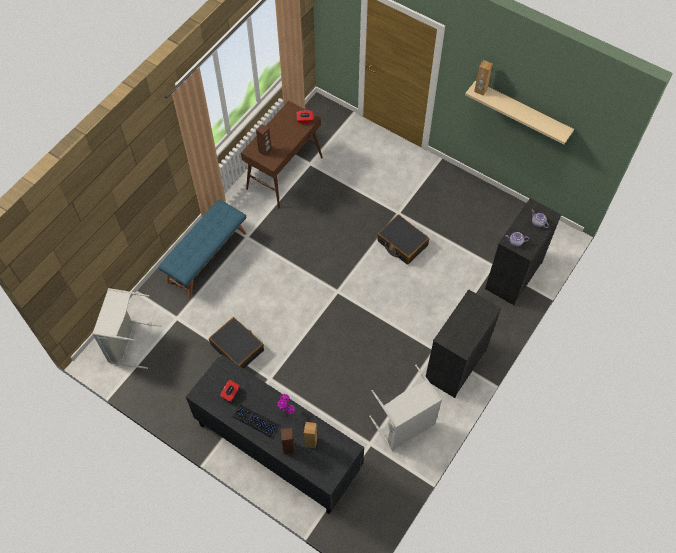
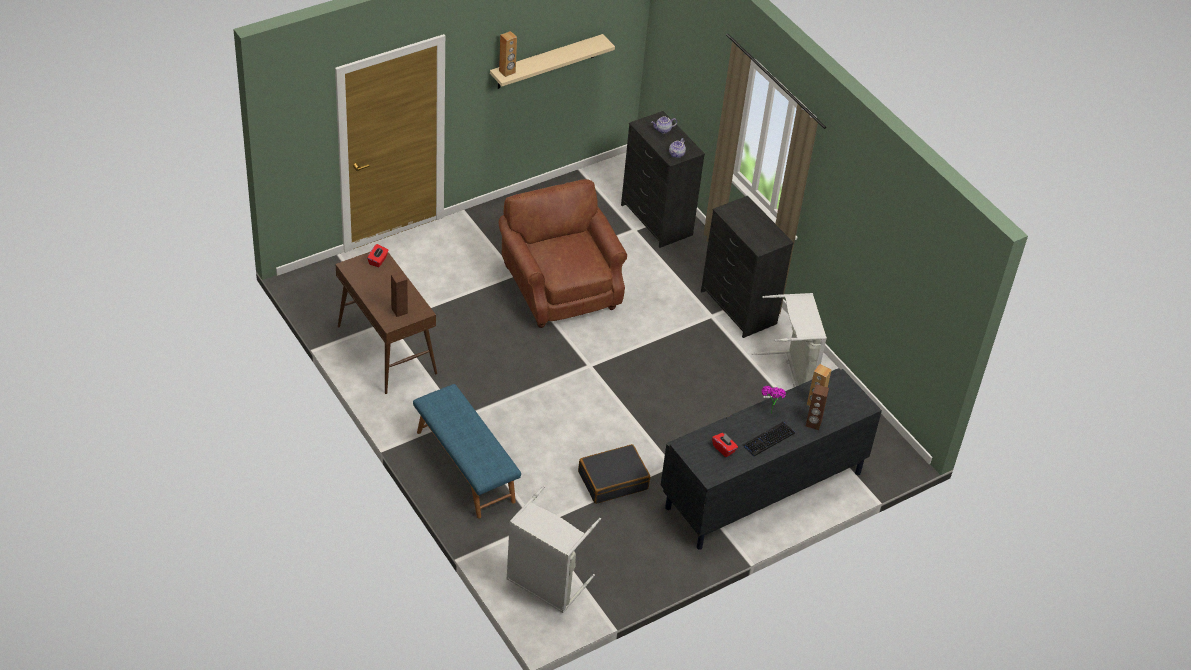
camera: 70 degrees left, 15 degrees down
(402, 243) = (559, 288): black suitcase -> brown armchair

